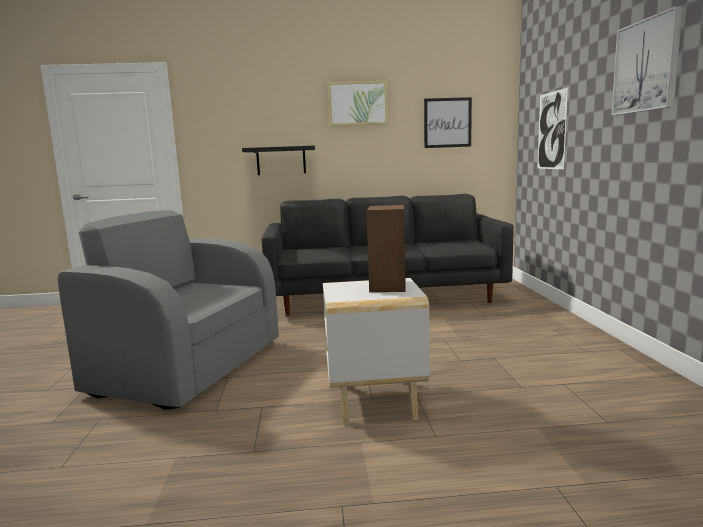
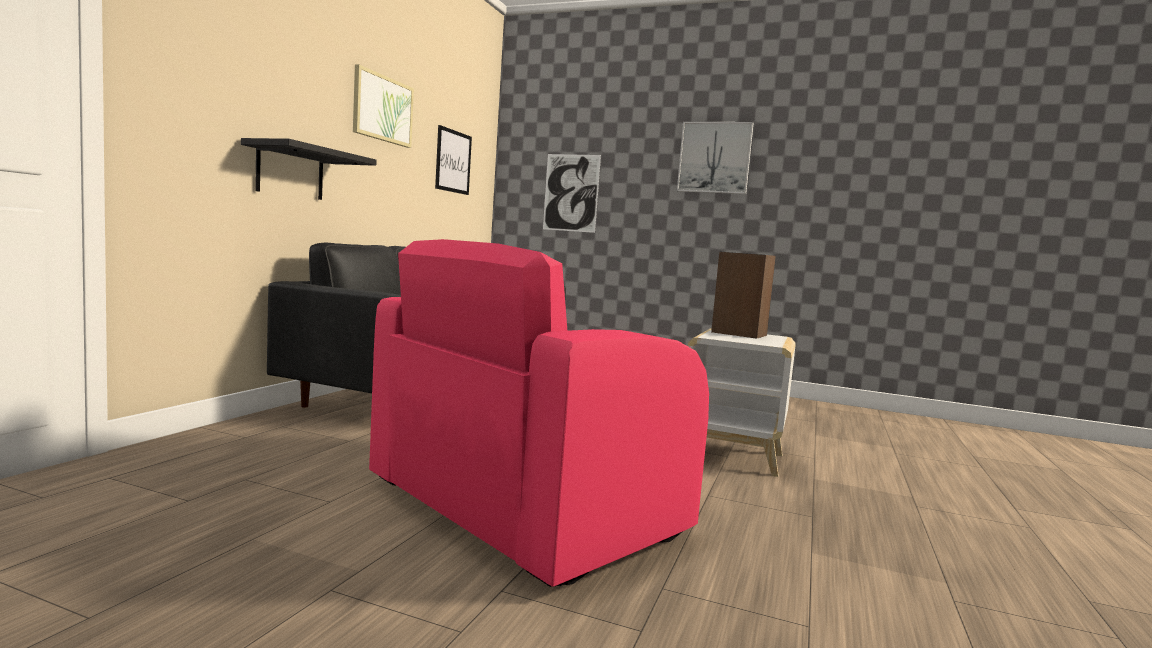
camera: 65 degrees left, 5 degrees down
(189, 366) = (520, 507): grey armchair -> pink armchair

